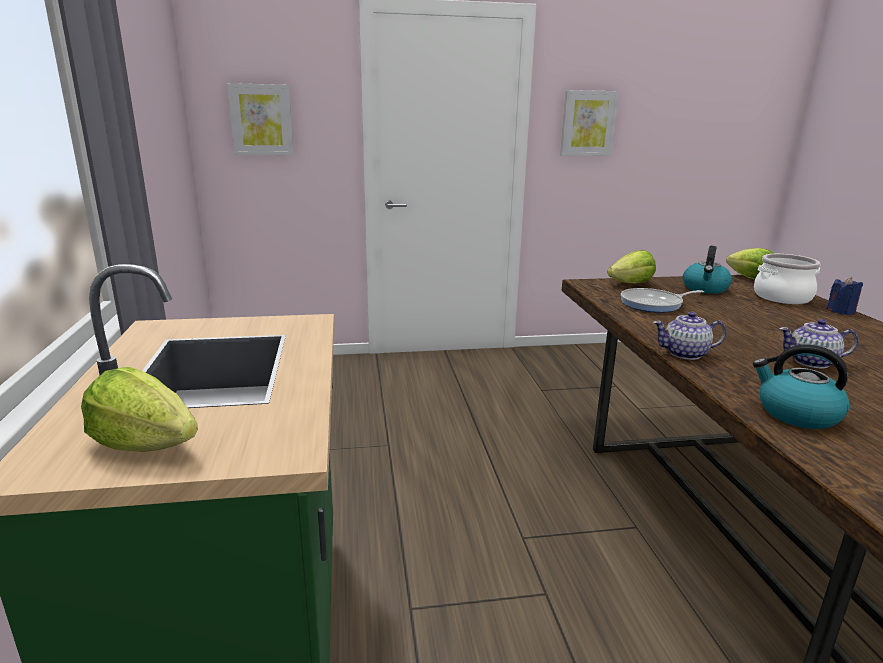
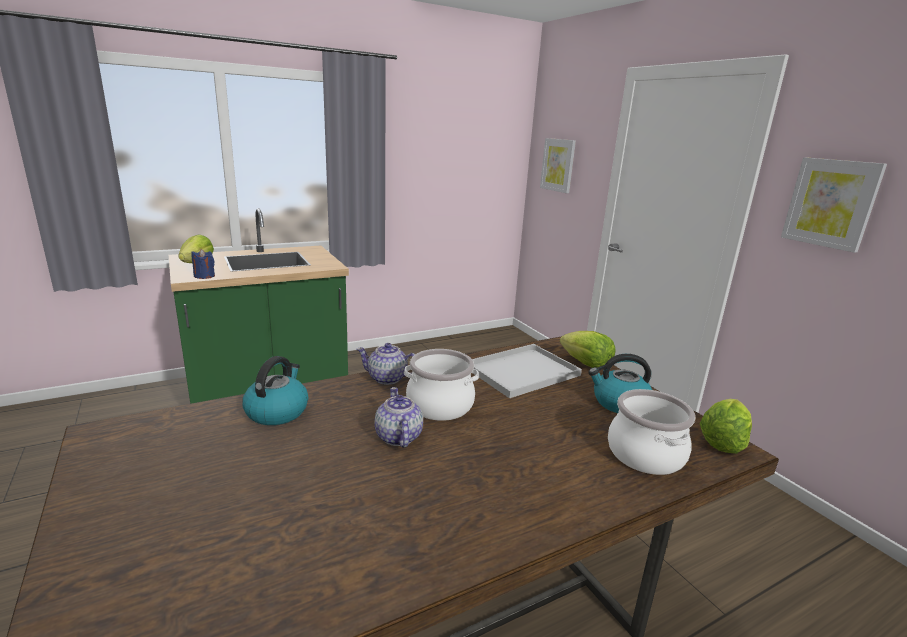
camera: 70 degrees right, 0 degrees up
(654, 304) = (521, 372): frying pan -> white tray
(685, 354) = (388, 378): teapot -> teapot turned 60 degrees counterclockwise
(738, 340) = (440, 405): none -> cooking pot
(840, 311) = (624, 495): blue candle -> blue candle (204, 276)

